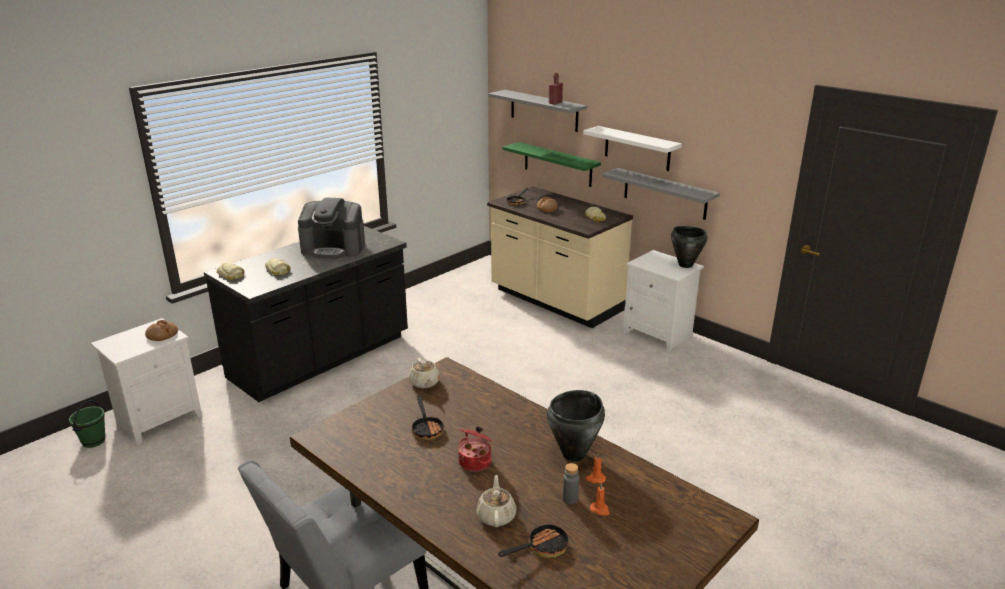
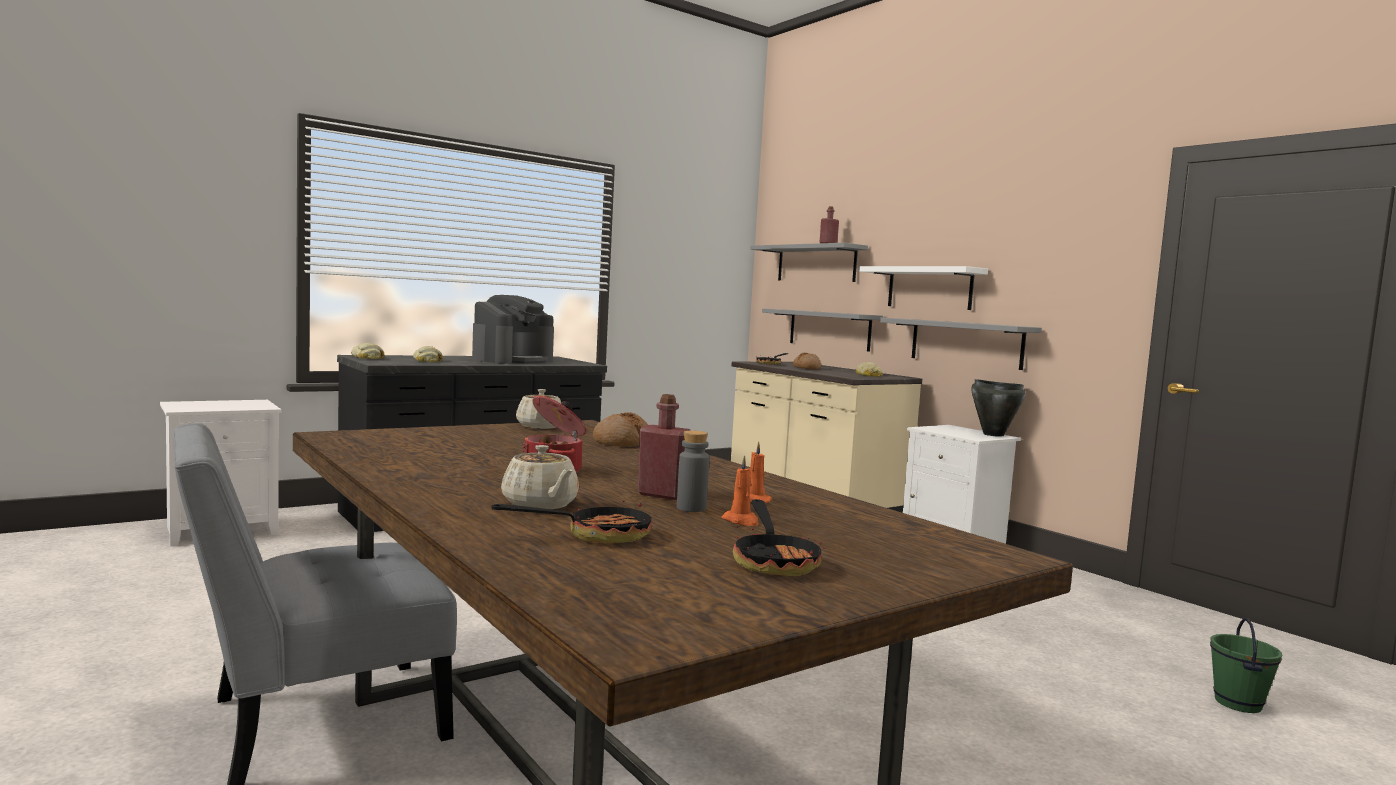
camera: 10 degrees right, 20 degrees down
(93, 441) = (121, 537): green bucket -> green bucket (1237, 703)
(162, 335) = (251, 406): bread -> bread (623, 442)
(334, 248) = (512, 360): coffee machine -> coffee machine turned 75 degrees counterclockwise
(427, 428) = (505, 447): frying pan -> frying pan (774, 561)
(496, 515) = (540, 505): beige teapot -> beige teapot turned 135 degrees clockwise
(548, 483) = (662, 495): none -> red bottle
(557, 164) = (829, 329): green shelf -> grey shelf
(574, 454) = (730, 483): black cooking pot -> none

